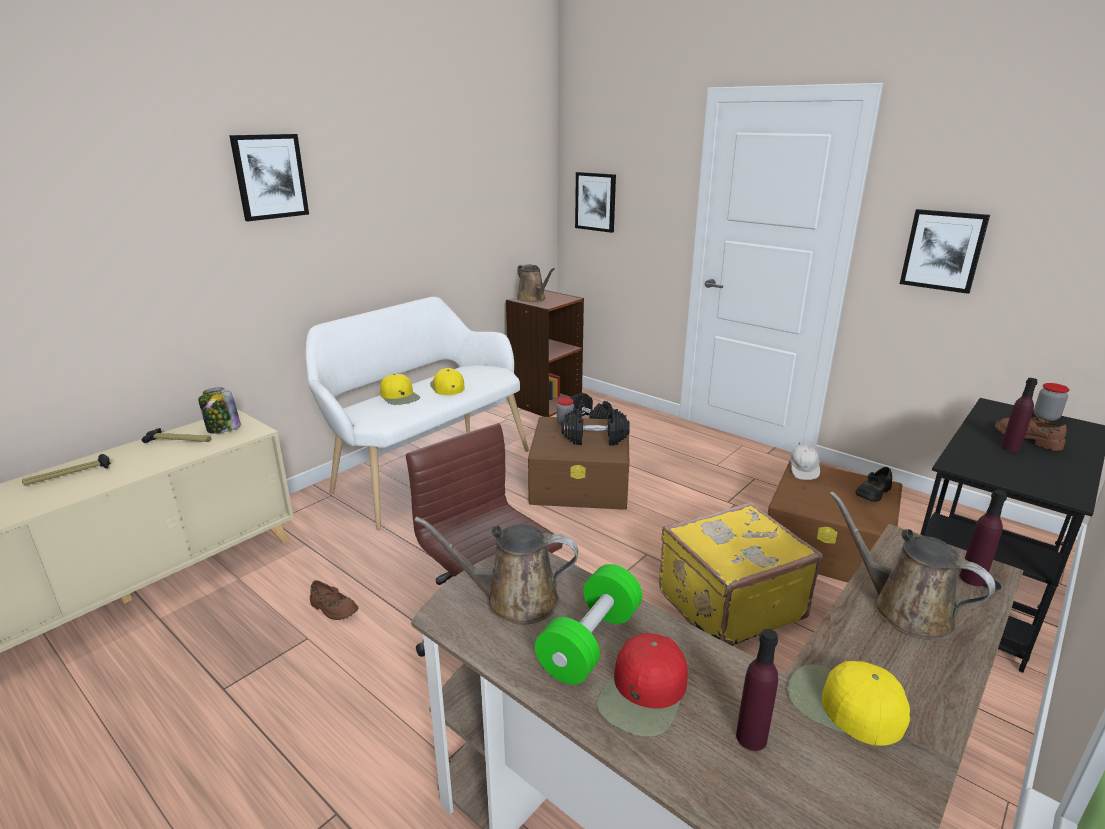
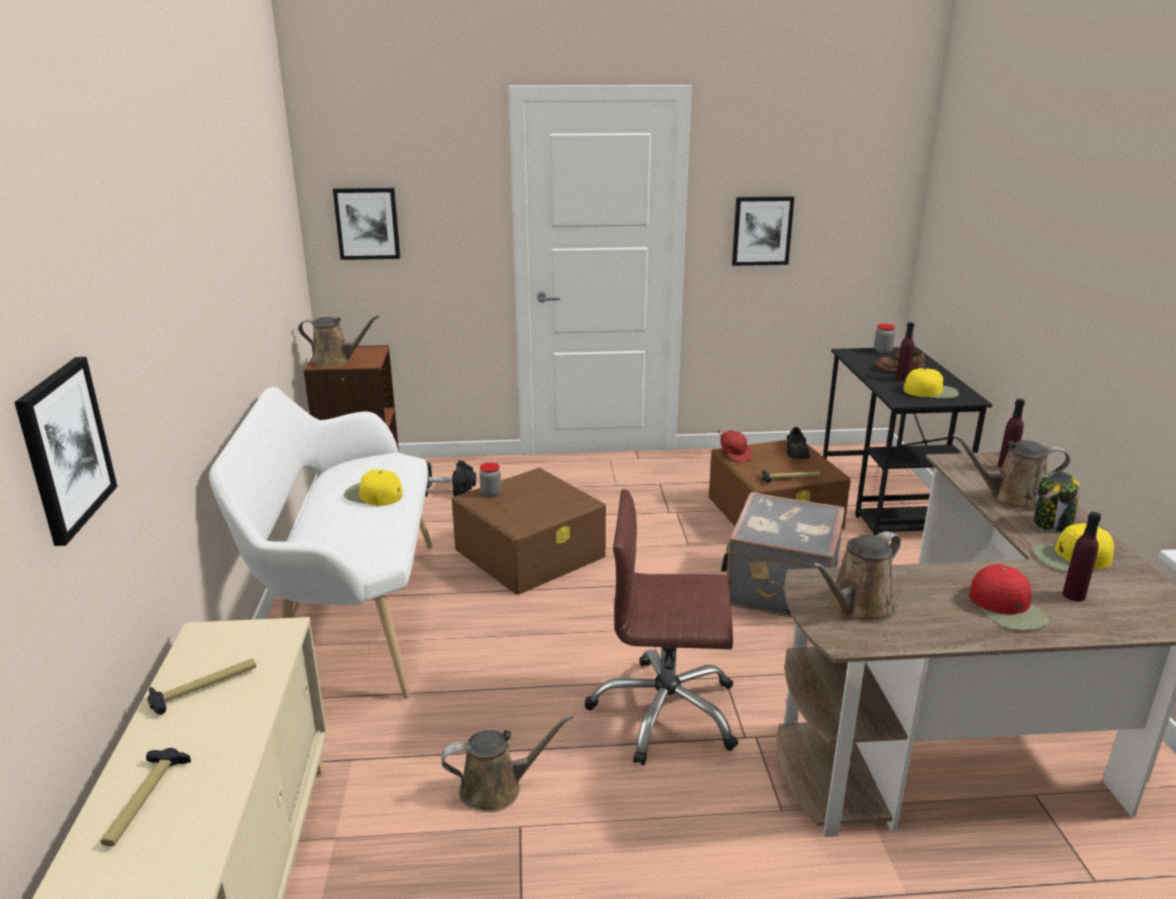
camera: 45 degrees left, 0 degrees up
(223, 429) = (230, 648): jar -> jar (1052, 524)
(270, 176) = (149, 263): picture -> picture (65, 448)
(333, 608) = (497, 788): brown shoe -> brown watering can
(400, 396) = (343, 526): yellow cap -> yellow cap (931, 391)
(590, 642) = (938, 602): green dumbbell -> none
(594, 439) = (544, 496): black dumbbell -> none
(728, 603) = (779, 587): yellow suitcase -> grey suitcase
(803, 470) = (735, 454): white cap -> red cap
(822, 510) = (790, 478): none -> hammer

